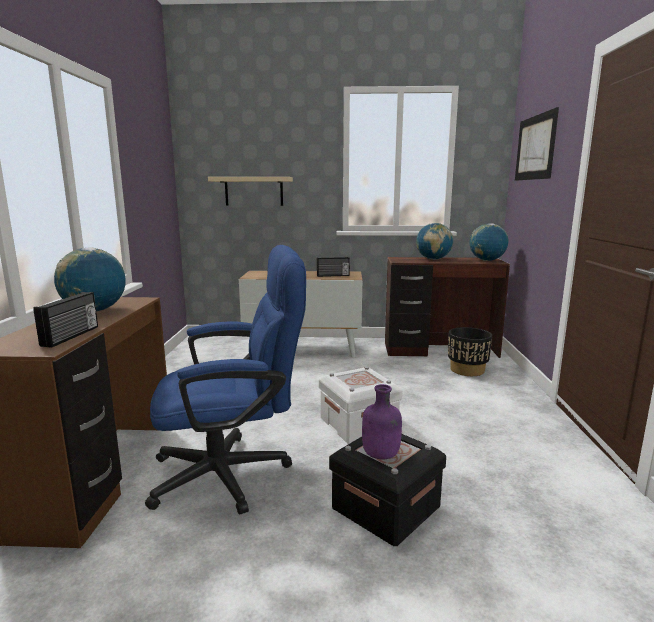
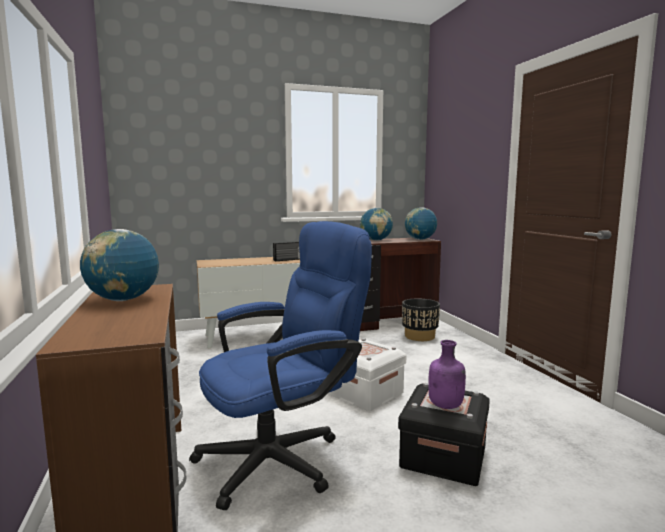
camera: 20 degrees left, 5 degrees down
(72, 336) = (145, 323): radio -> none
(254, 191) = (197, 179): beige shelf -> none
(535, 147) = (455, 144): picture -> none

